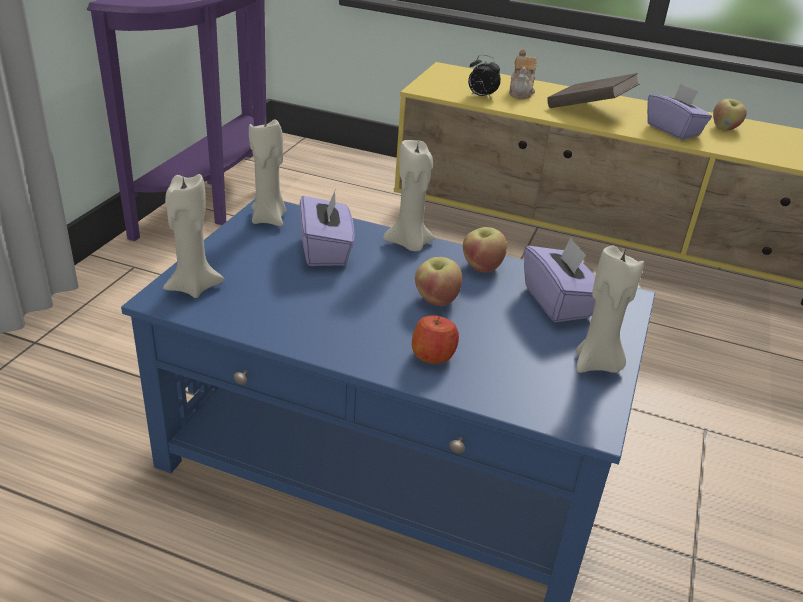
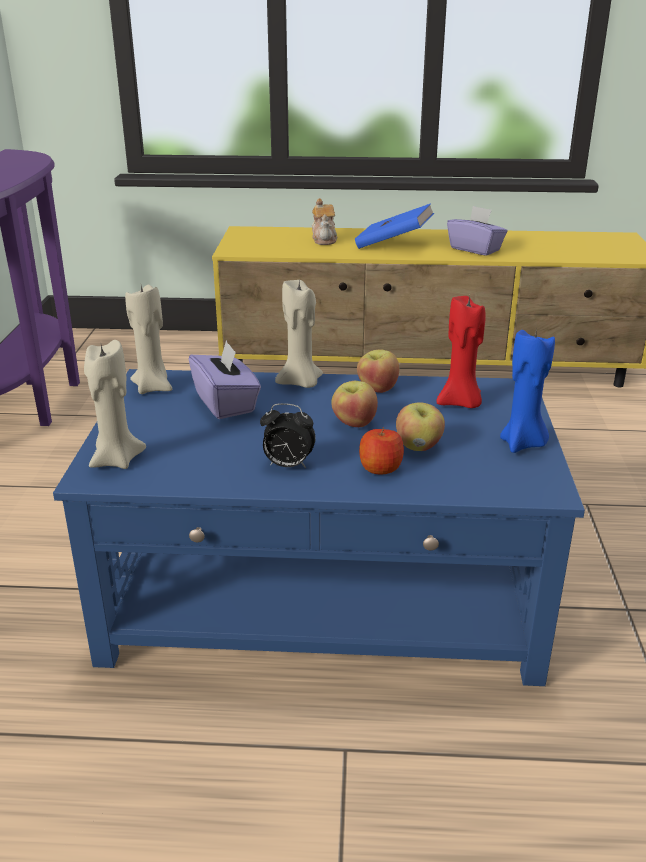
camera: 15 degrees left, 5 degrees down
(481, 96) = (290, 249): alarm clock -> alarm clock (287, 465)
(558, 302) = (460, 403): purple tissue box -> red candle
(589, 110) = (393, 244): brown book -> blue book
(597, 364) = (523, 444): beige candle -> blue candle
(725, 128) = (516, 240): apple -> apple (419, 446)

